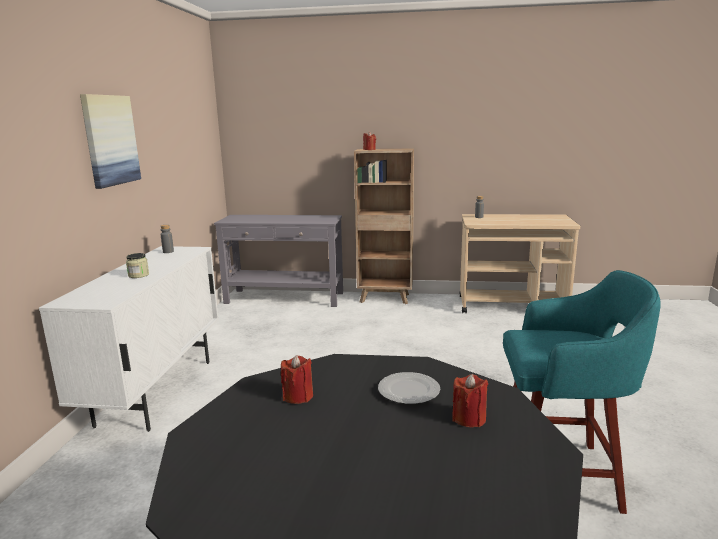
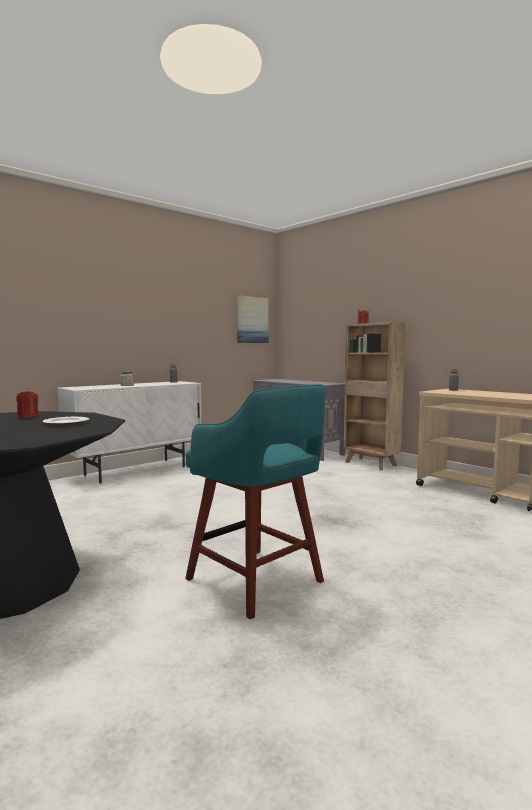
camera: 40 degrees right, 10 degrees down
(110, 140) = (145, 304): picture -> picture (252, 320)
(469, 418) = (47, 432): red candle -> none

